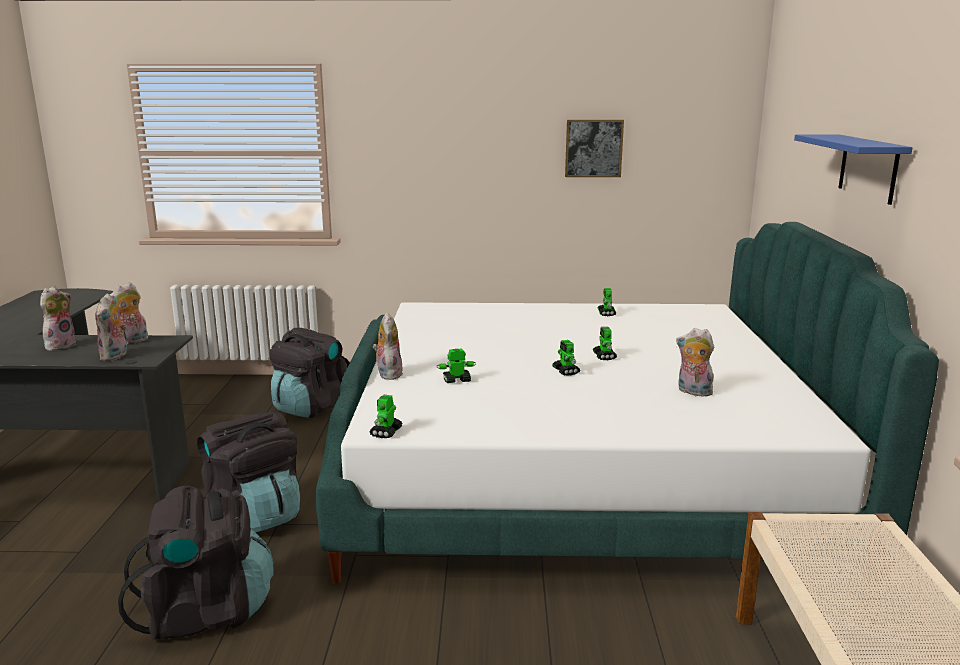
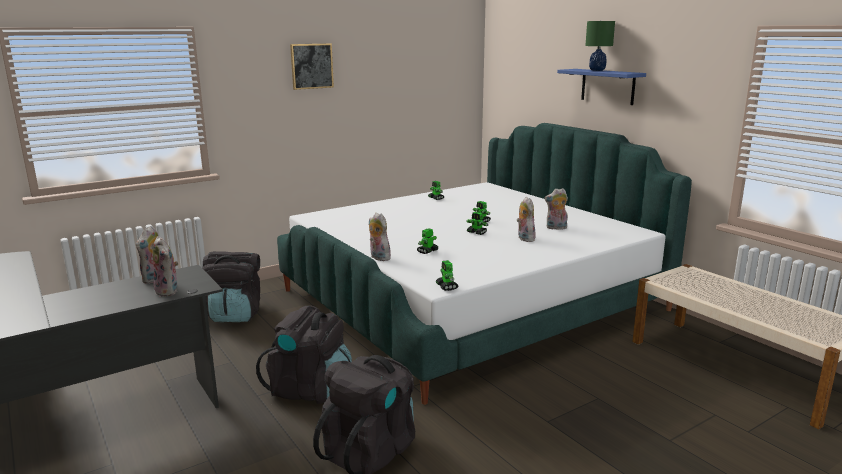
camera: 35 degrees left, 0 degrees up
(60, 345) = (92, 296): plush toy -> plush toy (524, 238)
(593, 148) = (394, 86): picture -> picture (311, 66)
(846, 138) = (596, 70): none -> green table lamp

